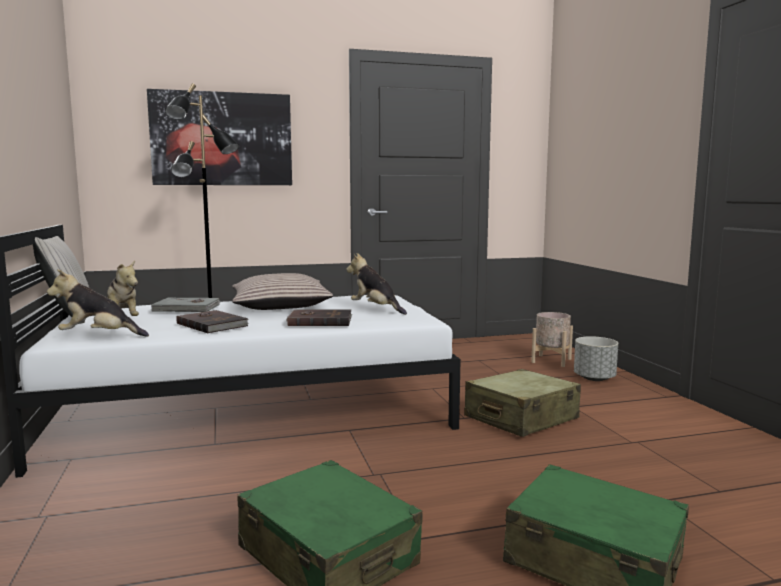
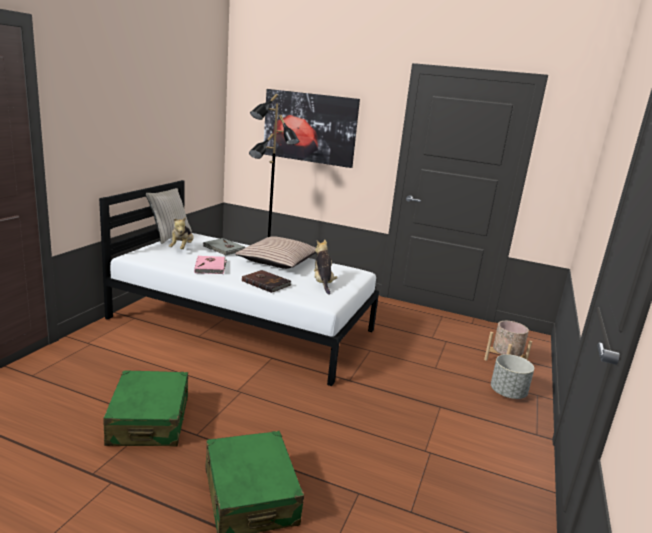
camera: 35 degrees right, 10 degrees up
(99, 337) = (151, 258): plush toy -> none
(213, 324) = (211, 266): brown book -> pink book
(521, 418) = (384, 397): beige suitcase -> none

